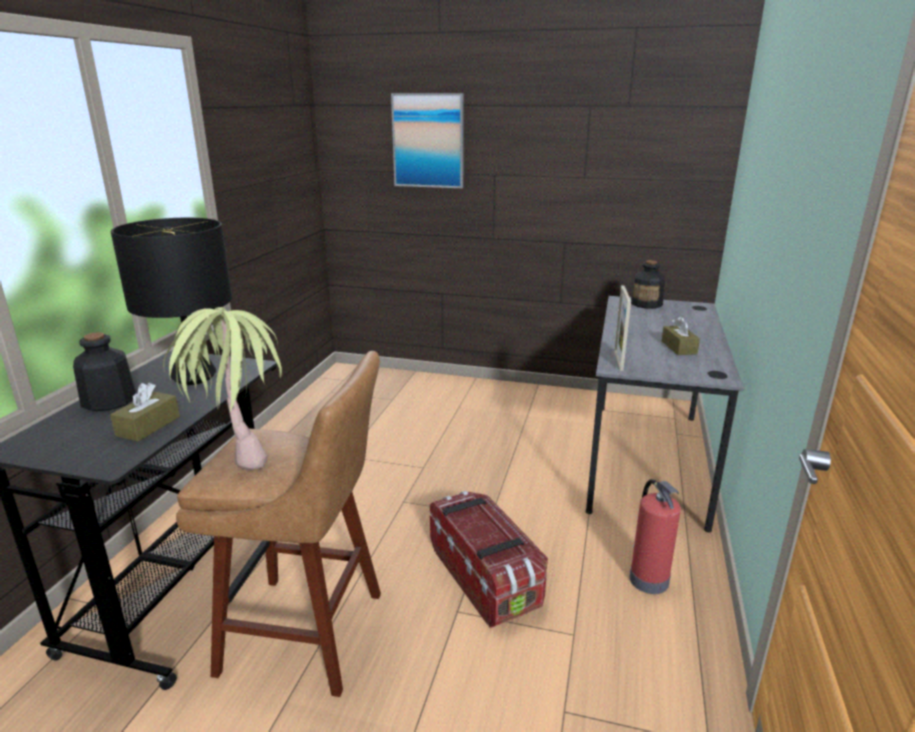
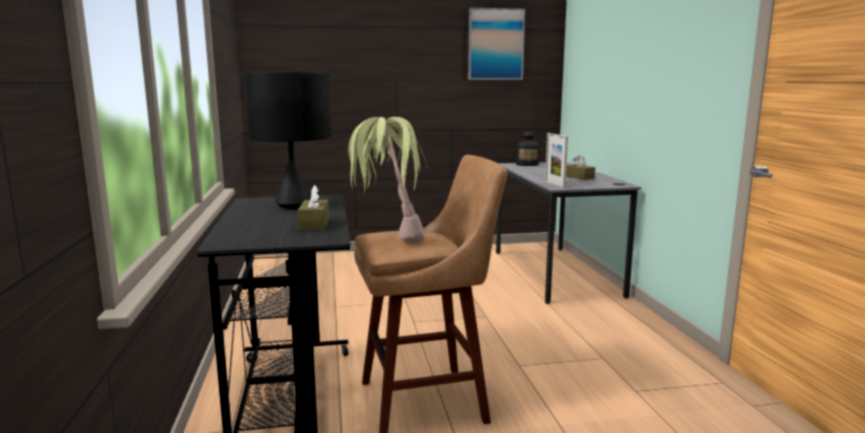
camera: 25 degrees left, 10 degrees down
(108, 401) = (247, 220): bottle -> none
(428, 141) = (341, 54): picture -> picture (495, 44)
(485, 577) = (517, 346): storage box -> none
(648, 578) = (616, 325): fire extinguisher -> none

